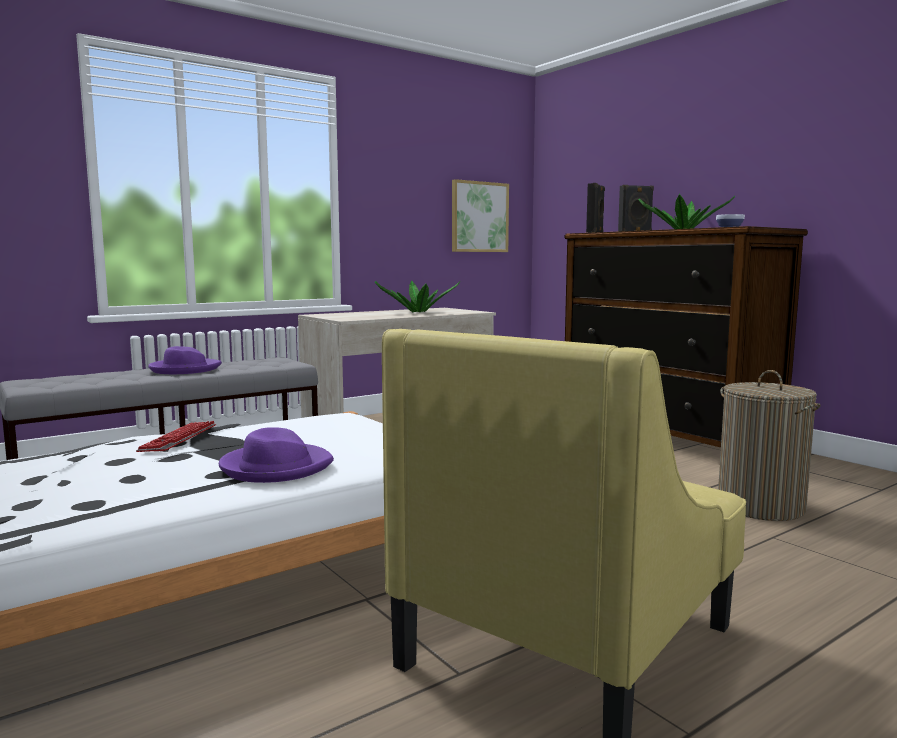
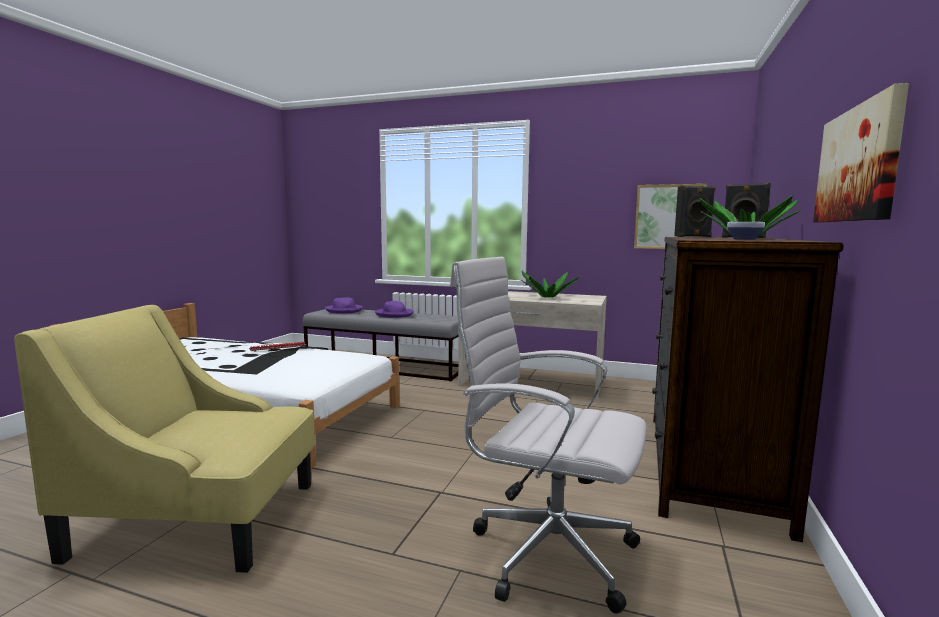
camera: 55 degrees right, 0 degrees up
(275, 467) = (243, 370): purple hat -> purple hat (344, 310)
(760, 506) = (545, 552): laundry basket -> white office chair
(809, 176) = (859, 164): none -> picture

